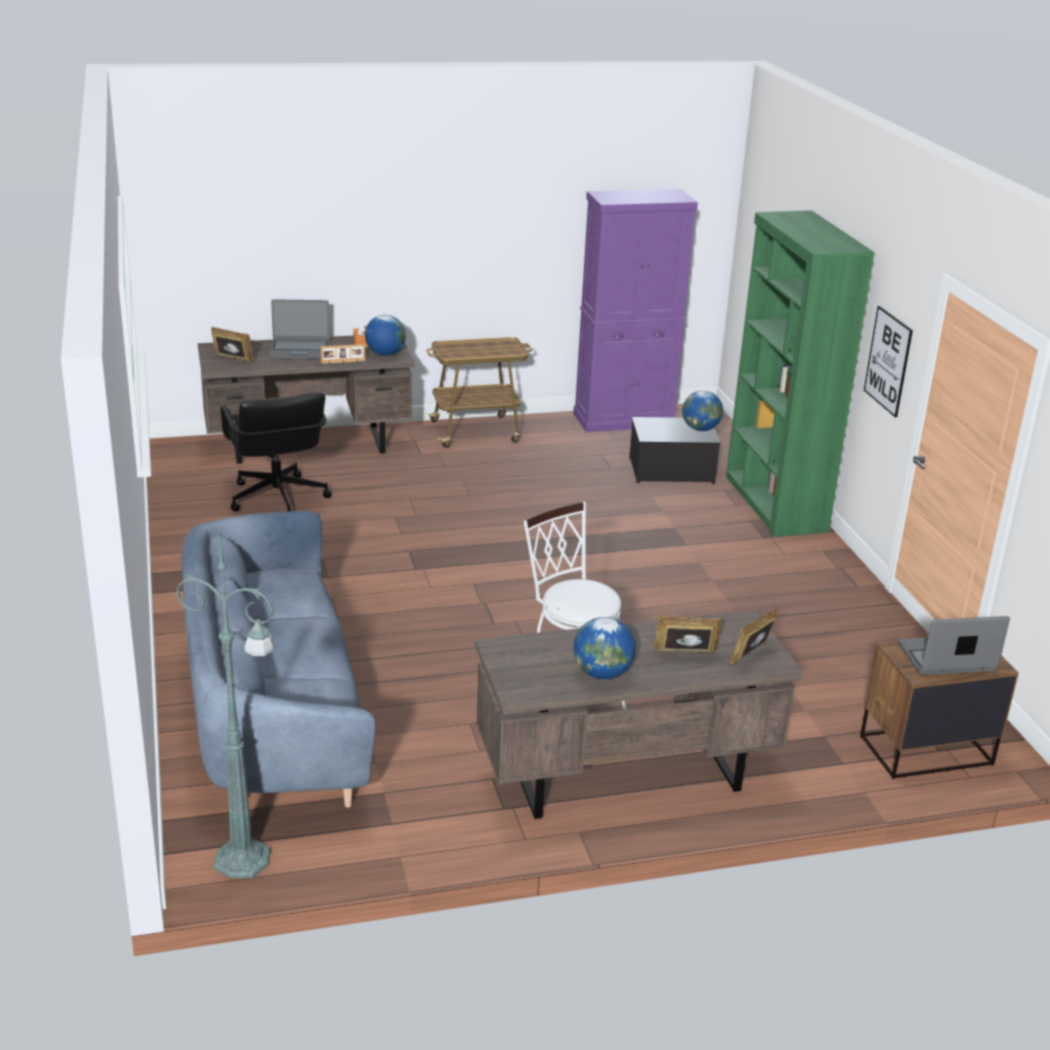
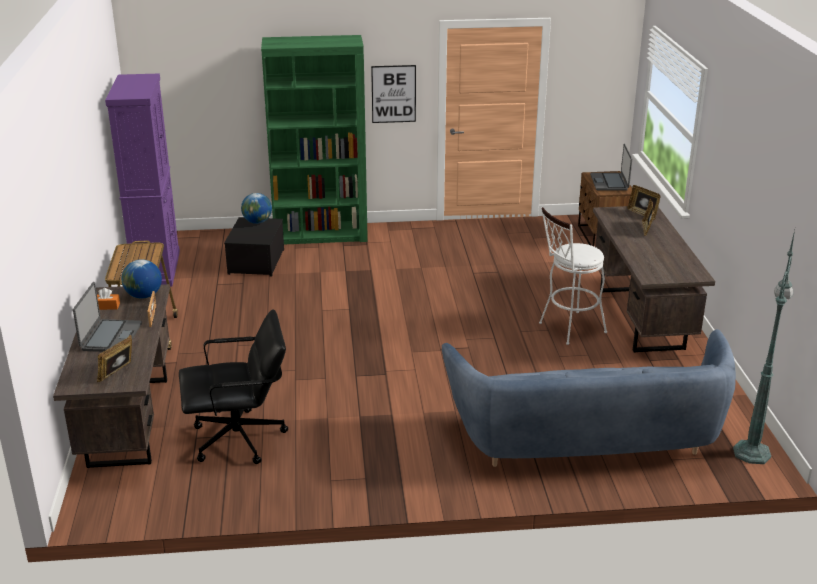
camera: 80 degrees left, 0 degrees up
(602, 674) = (671, 252): globe -> none

